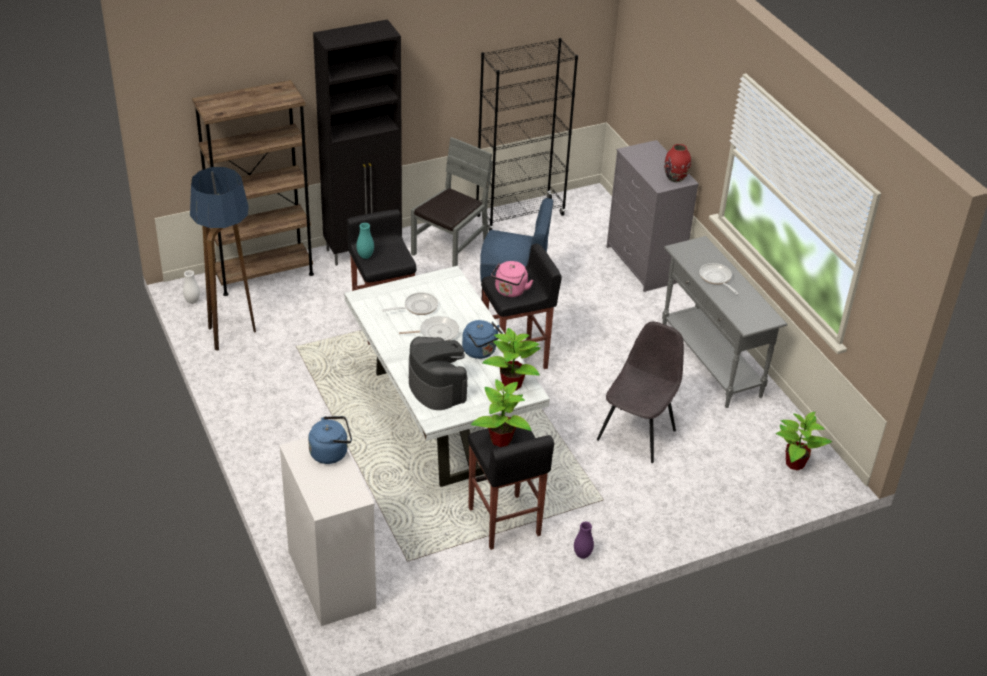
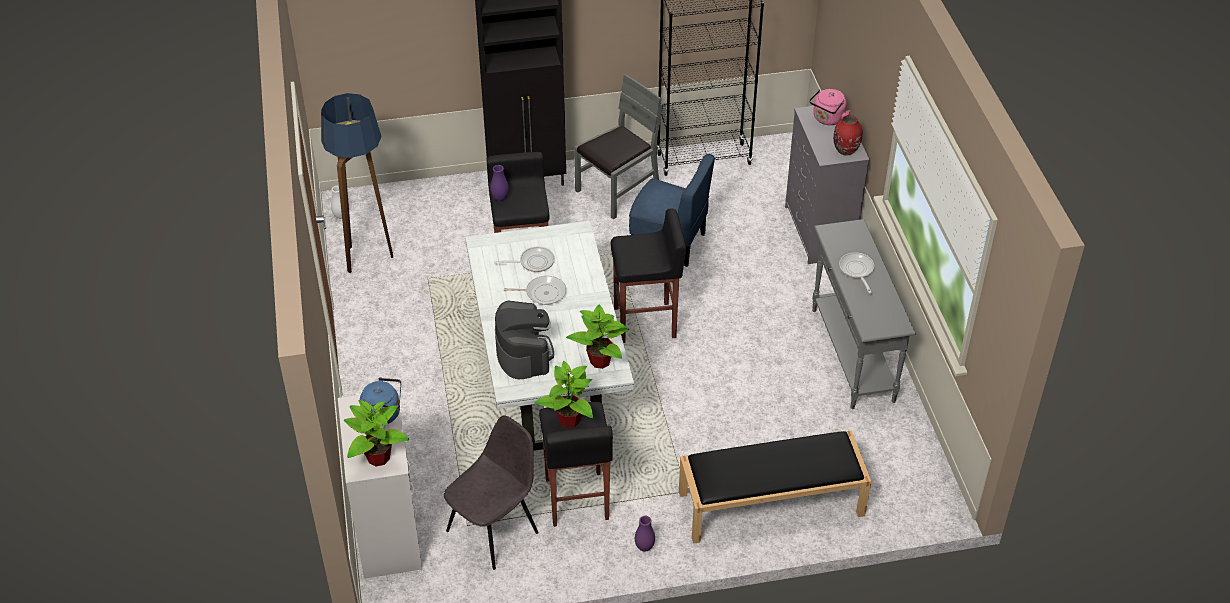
camera: 15 degrees right, 5 degrees up
(263, 273) = (419, 194): brown bookcase -> none
(365, 256) = (500, 198): turquoise vase -> purple vase
(481, 351) = (581, 320): blue kettle -> none
(510, 291) = (635, 256): pink kettle -> pink kettle (827, 119)
(637, 434) = (746, 424): grey chair -> grey chair (494, 530)
(683, 499) = (770, 504): none -> black bench
(794, 463) = (903, 482): potted plant -> potted plant (377, 457)

